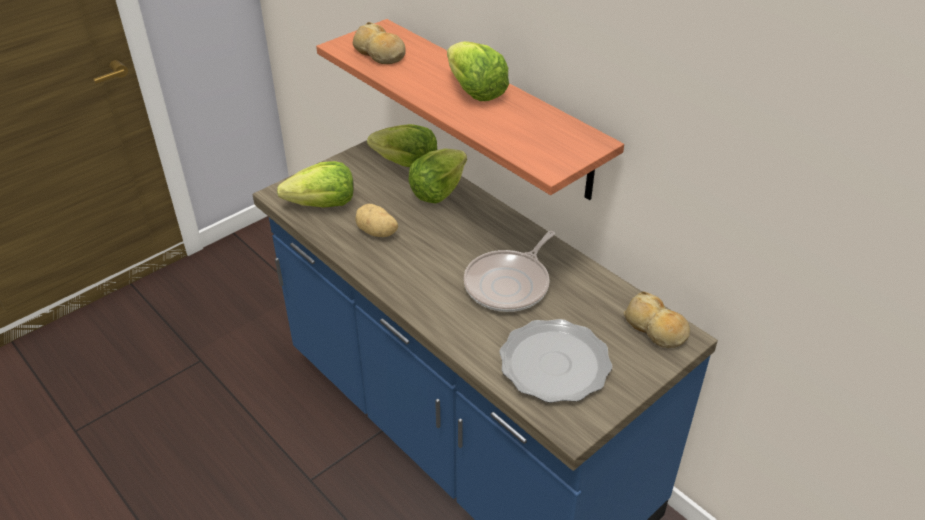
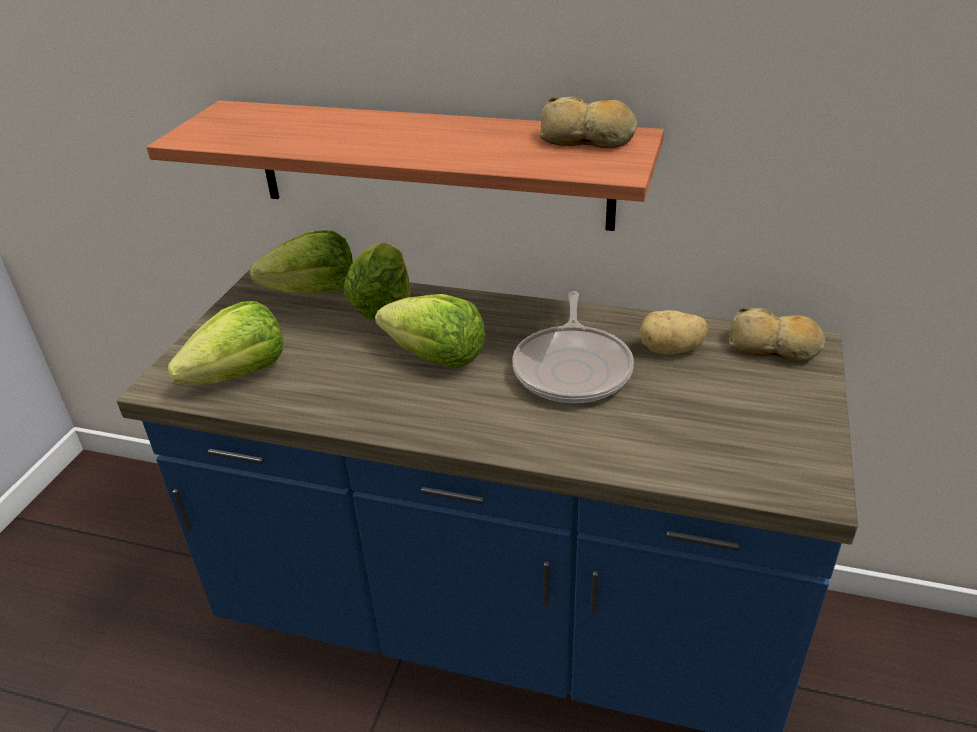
camera: 30 degrees left, 5 degrees down
(377, 233) = (348, 378): potato -> potato (671, 350)
(379, 53) = (252, 131): bread -> bread (587, 139)
(474, 91) = (427, 132): lettuce -> lettuce (435, 357)
(554, 364) = (717, 431): plate -> none

